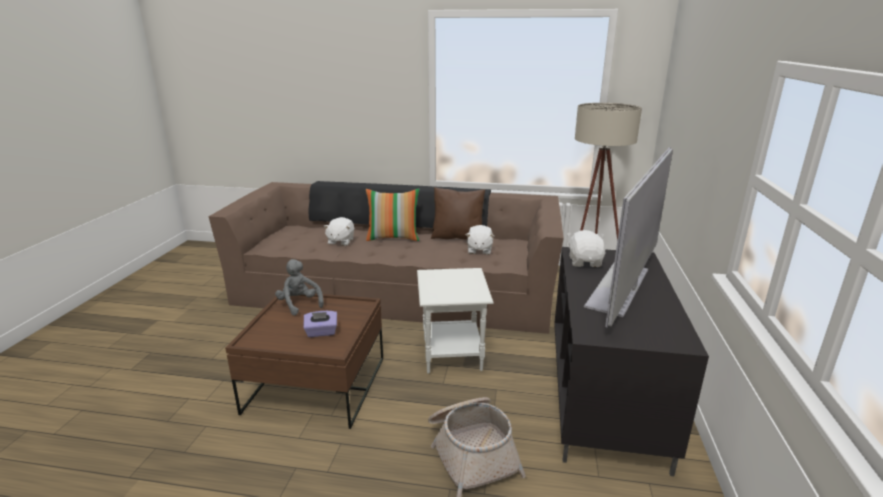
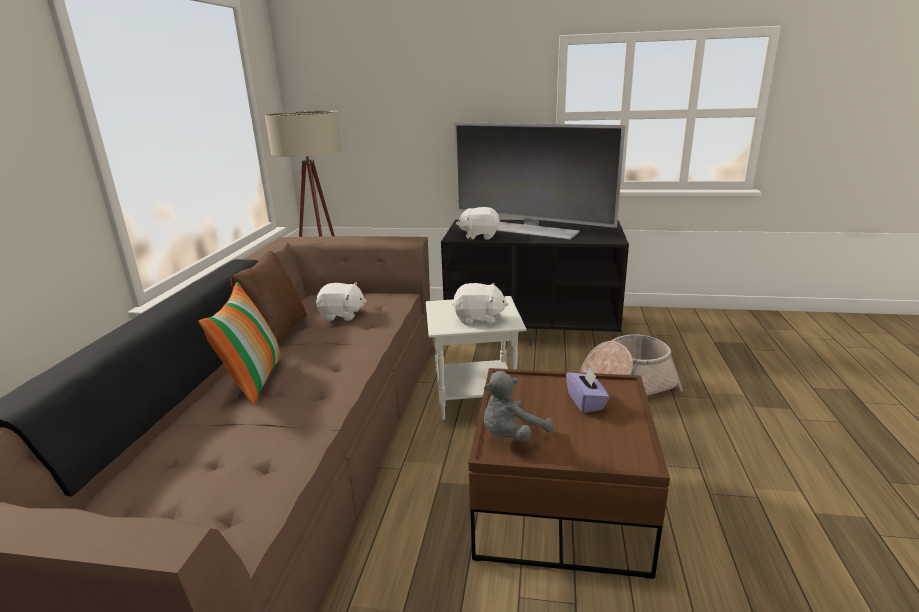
camera: 90 degrees left, 0 degrees up
(340, 241) = (244, 433): white plush toy -> white plush toy (479, 319)

